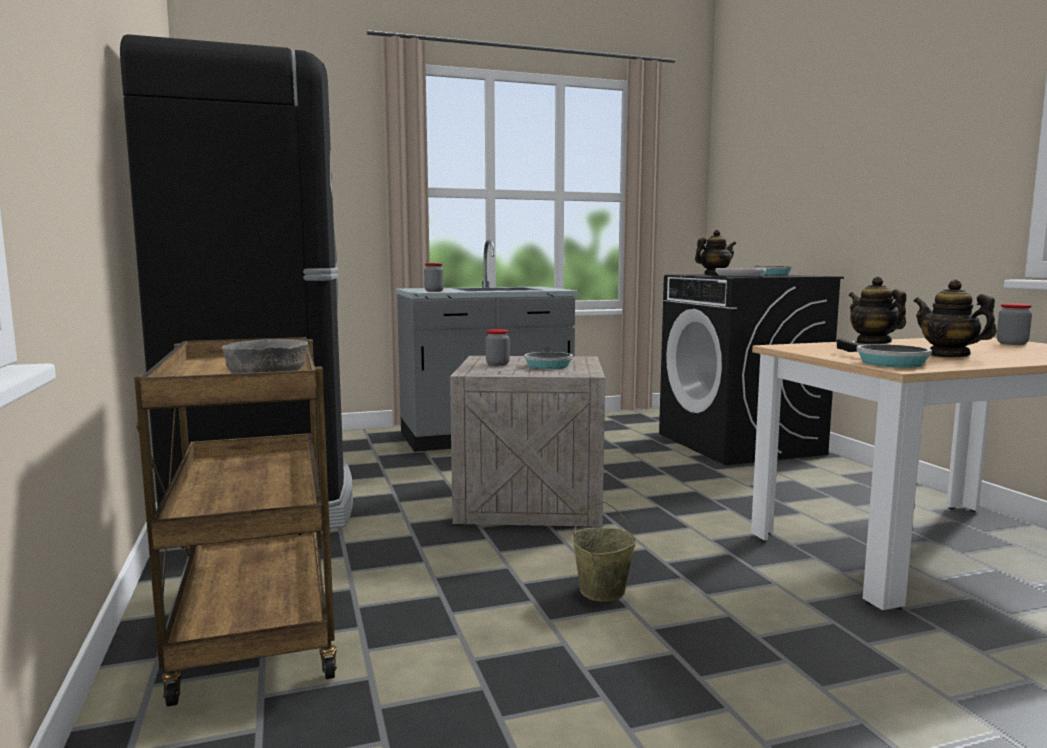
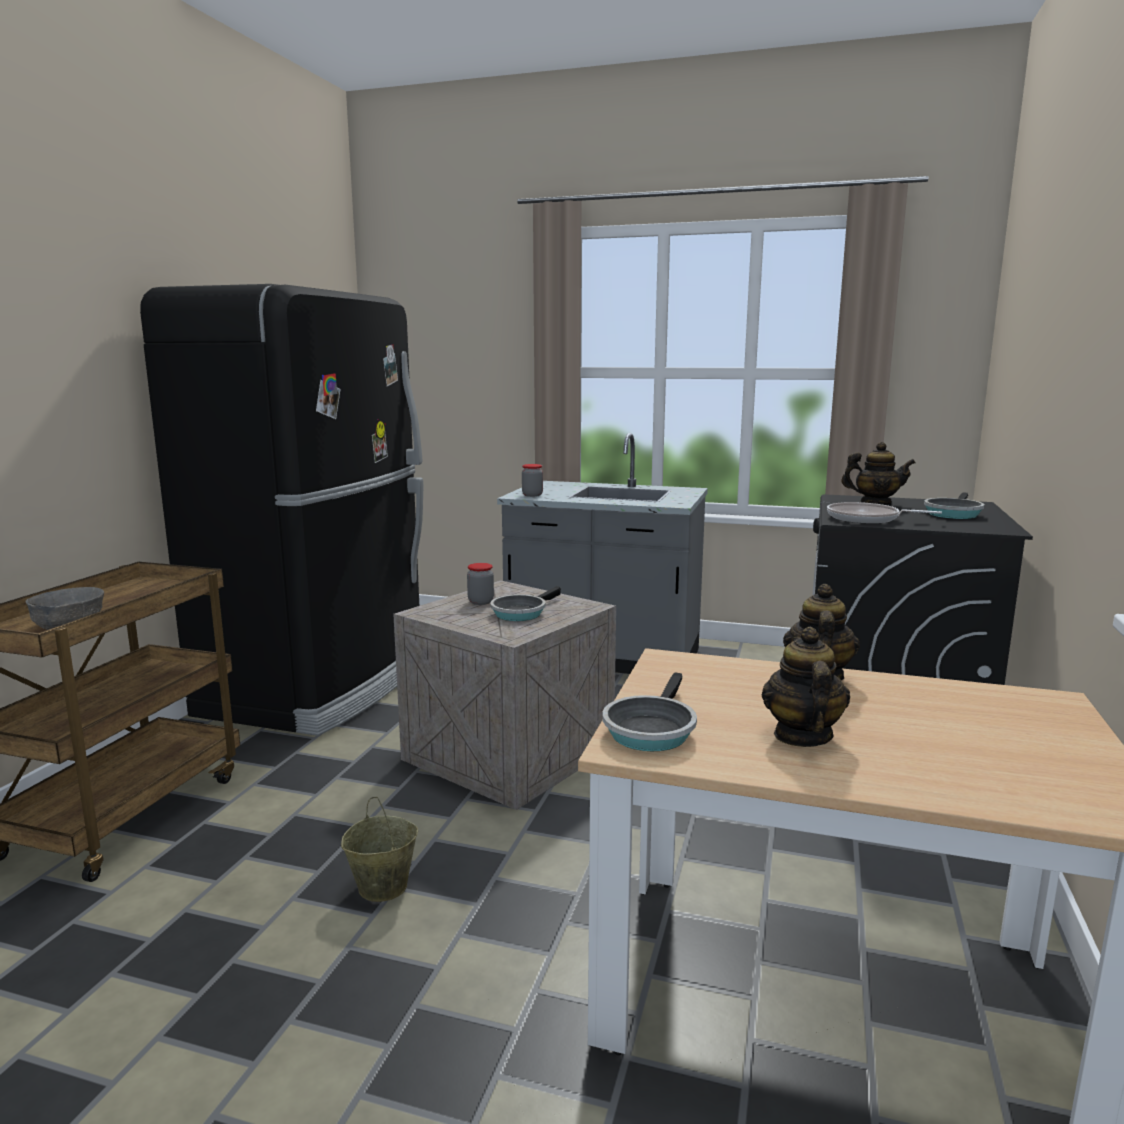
camera: 35 degrees right, 5 degrees up
(1012, 343) = (1040, 731): jar -> none

